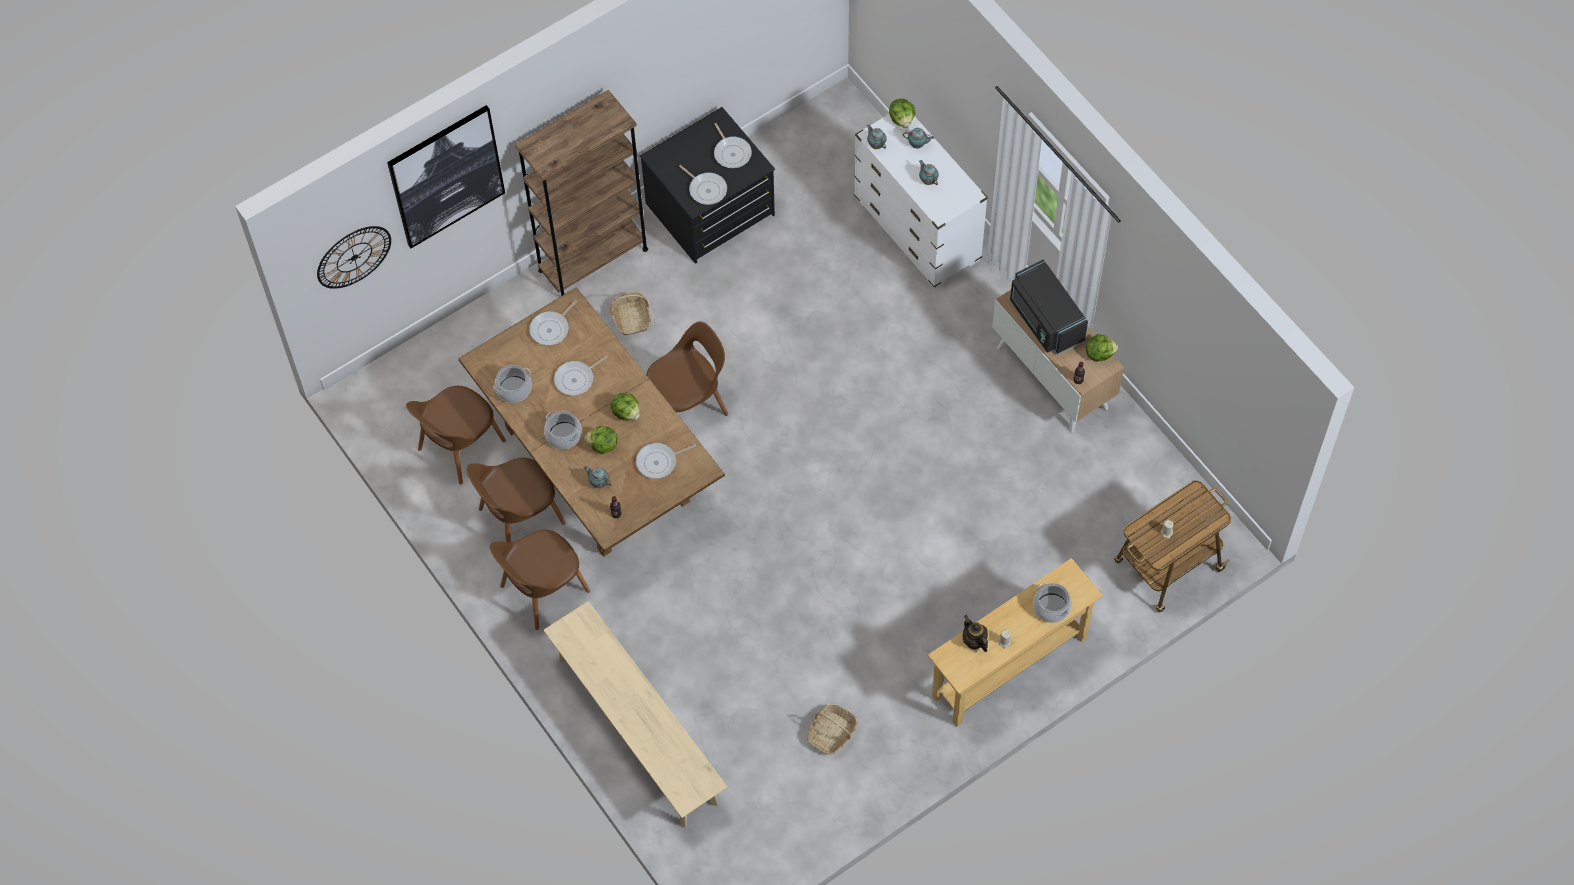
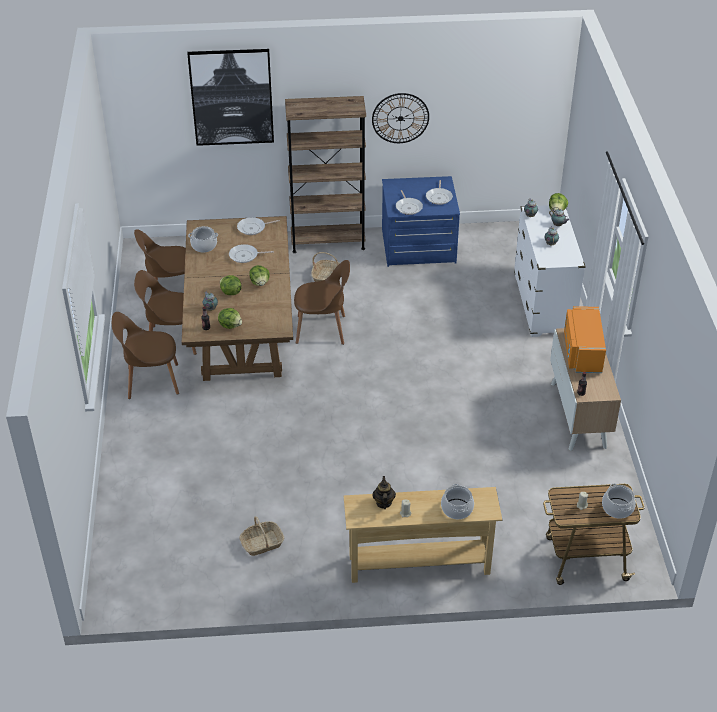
camera: 30 degrees right, 20 degrees down
(354, 257) = (154, 126): wall clock -> wall clock (400, 118)
(564, 435) = (212, 278): cooking pot -> cooking pot (617, 508)
(637, 730) = (138, 480): beige bench -> none
(659, 462) = (257, 314): frying pan -> none
(711, 210) = (418, 247): black dresser -> blue dresser
(1044, 320) = (581, 352): black microwave -> orange microwave
(1099, 353) = (608, 385): lettuce -> lettuce (230, 325)

